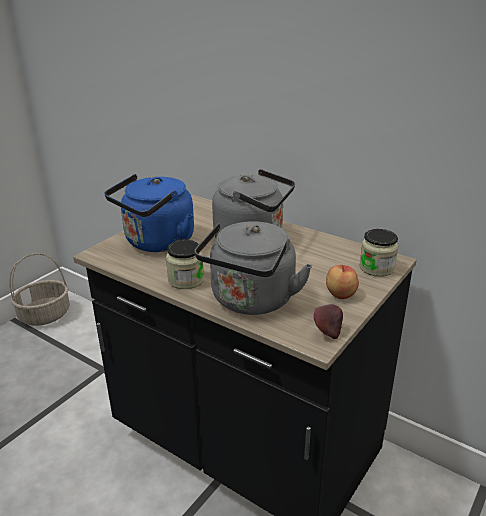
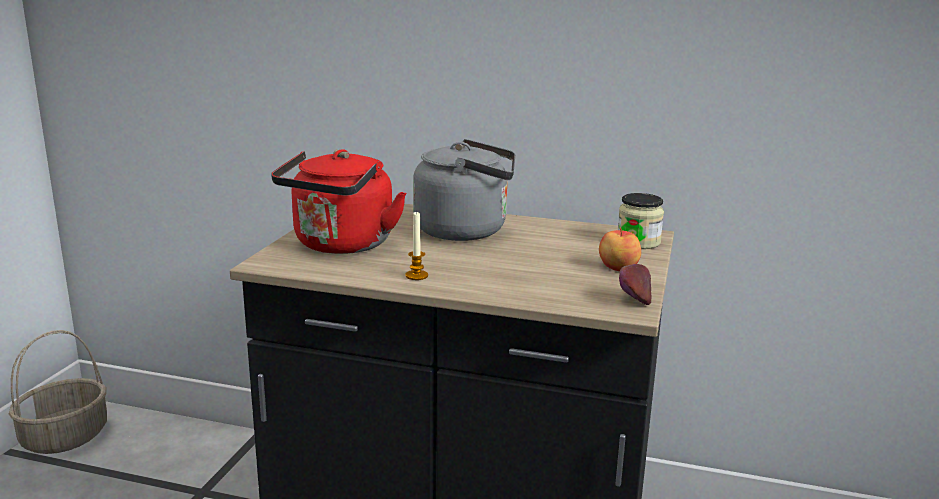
camera: 20 degrees left, 10 degrees down
(157, 243) = (341, 246): blue kettle -> red kettle
(186, 280) = (416, 276): jar -> candle
(251, 301) = (519, 285): grey kettle -> none

